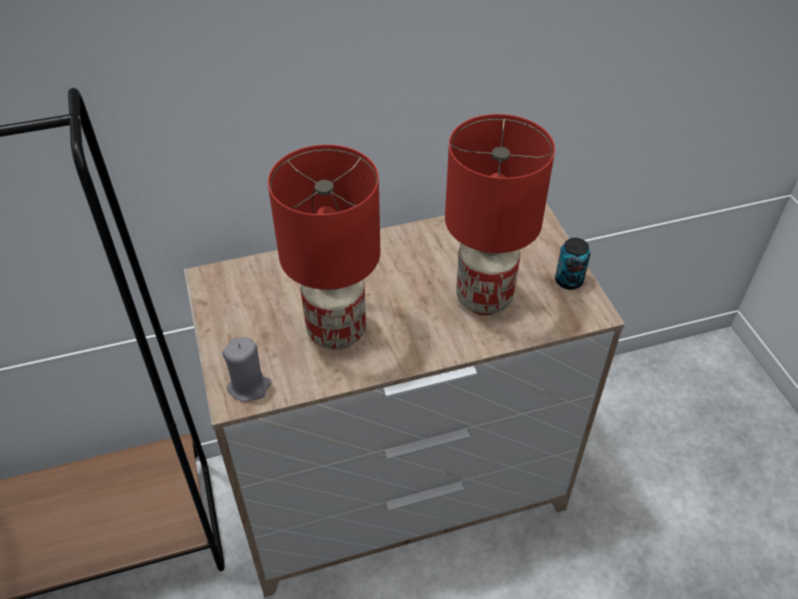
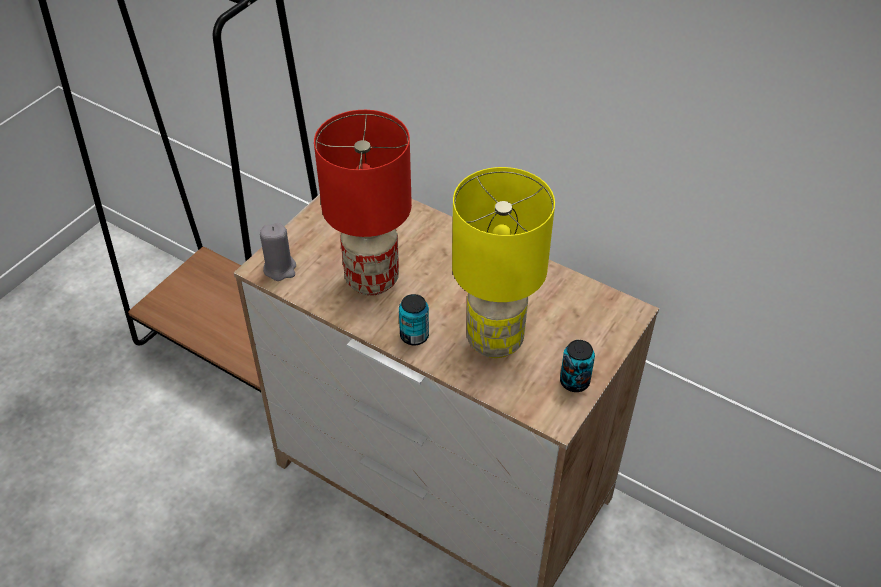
camera: 50 degrees right, 0 degrees up
(429, 343) = (414, 336): none -> can
(485, 298) = (496, 341): red table lamp -> yellow table lamp

